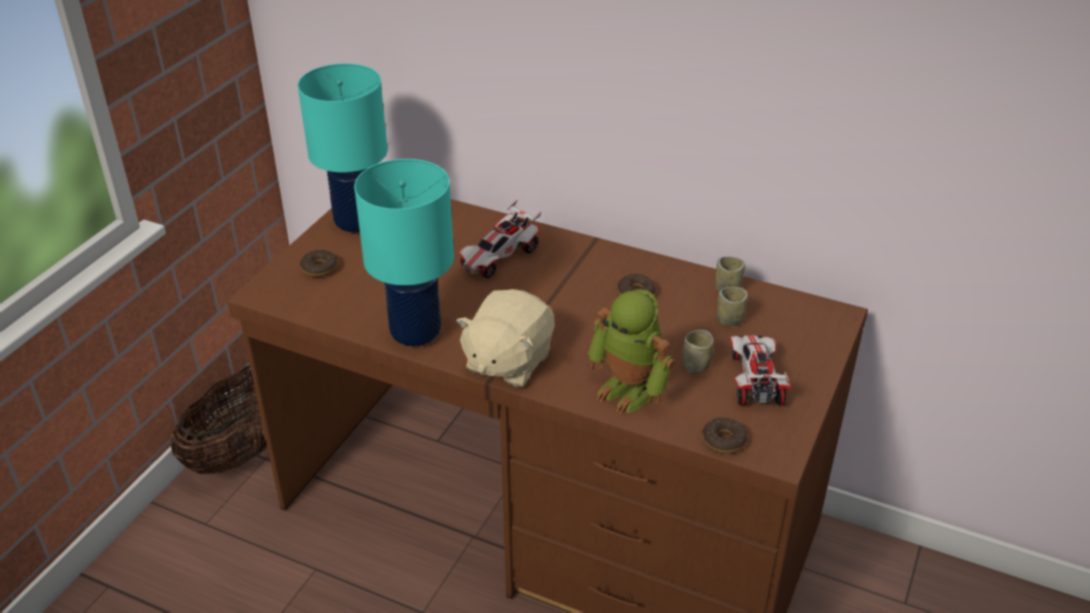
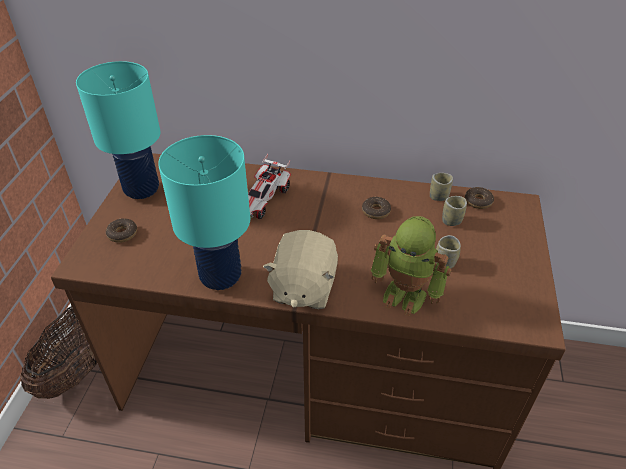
camera: 15 degrees left, 5 degrees up
(724, 441) = (494, 323): donut -> donut (478, 201)
(754, 380) = (492, 266): toy car -> none

